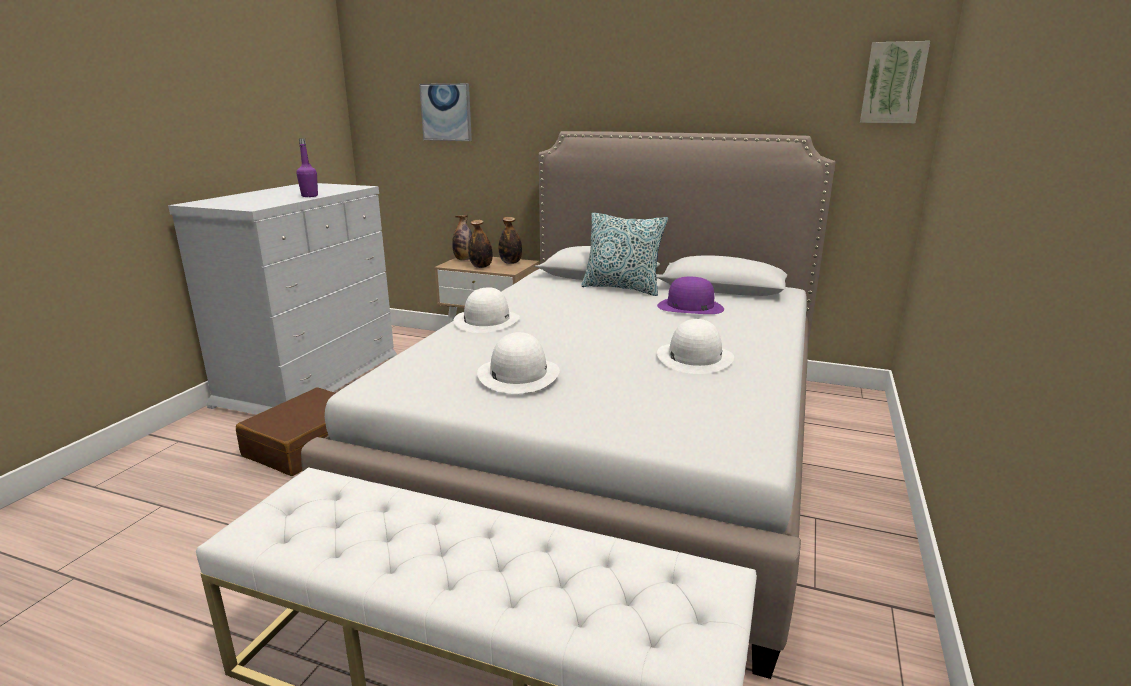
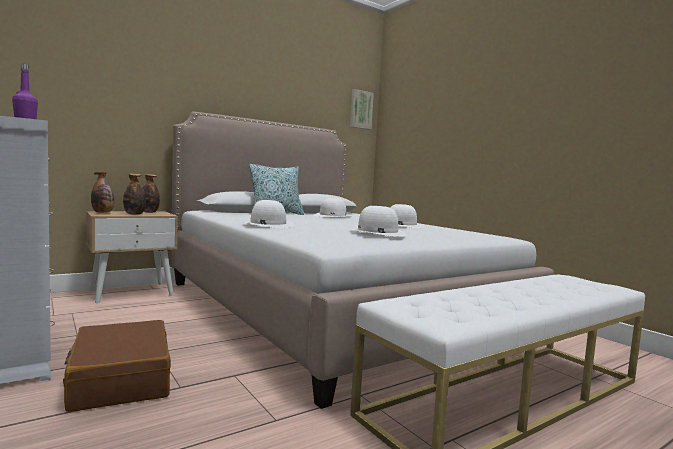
camera: 55 degrees left, 15 degrees down
(446, 112) = (73, 82): picture -> none
(690, 307) = (332, 216): purple hat -> white hat

